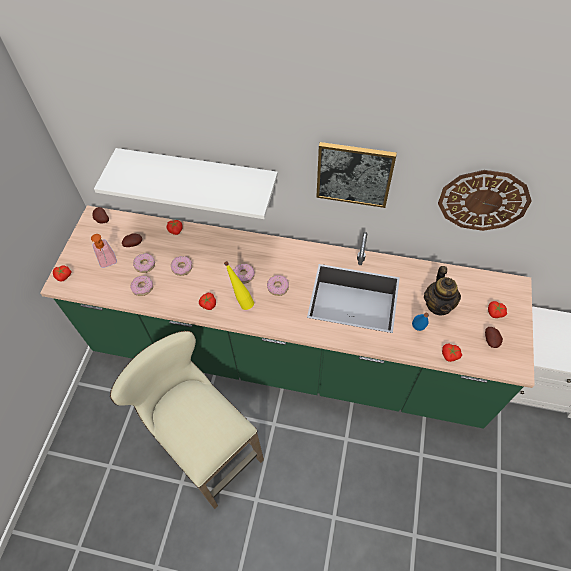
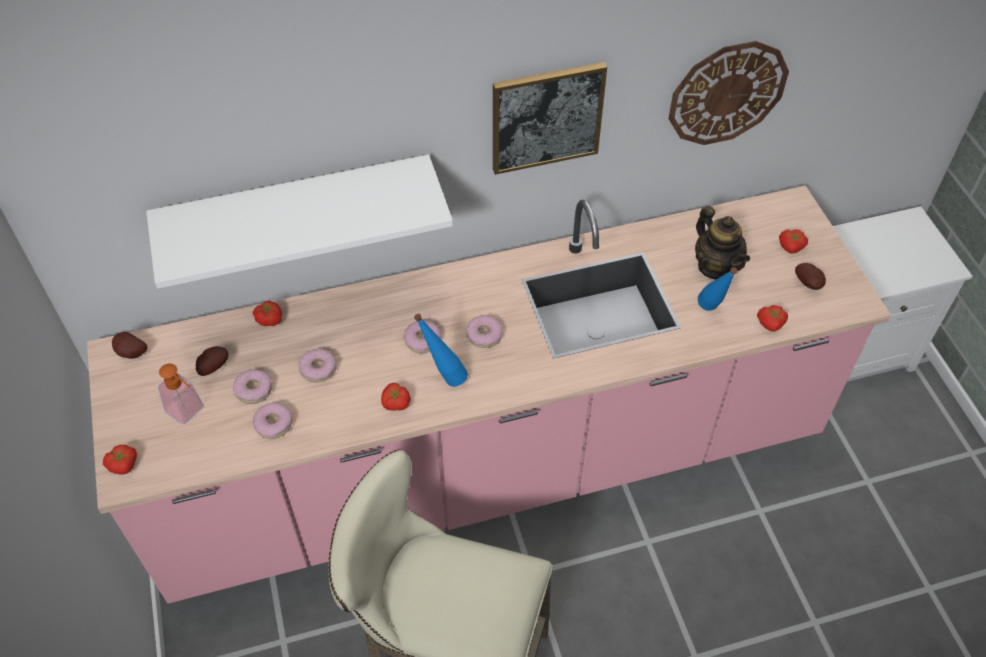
camera: 30 degrees left, 5 degrees down
(241, 301) = (443, 377): yellow bottle -> blue bottle
(287, 356) = (493, 466): green counter -> pink counter

